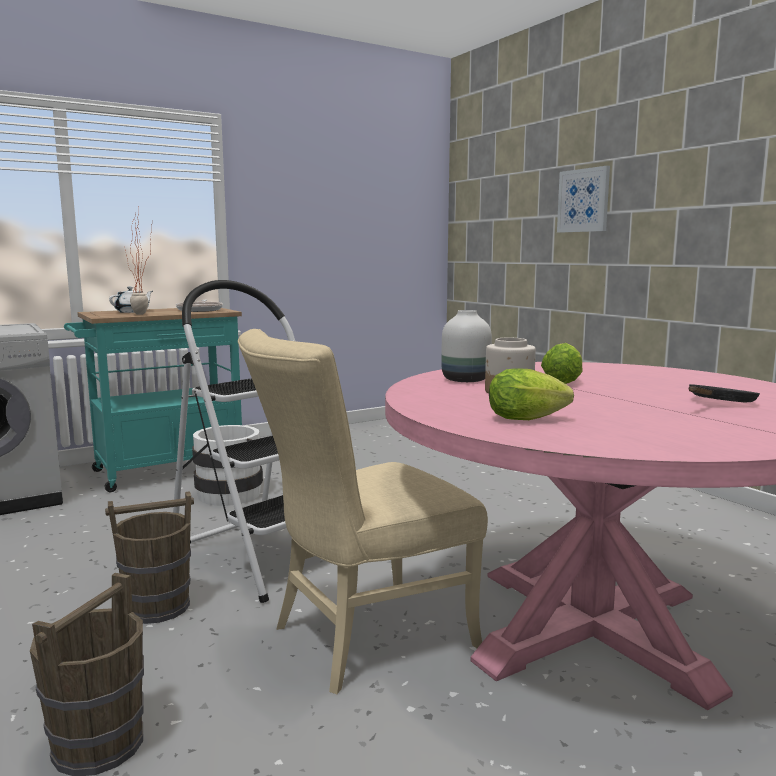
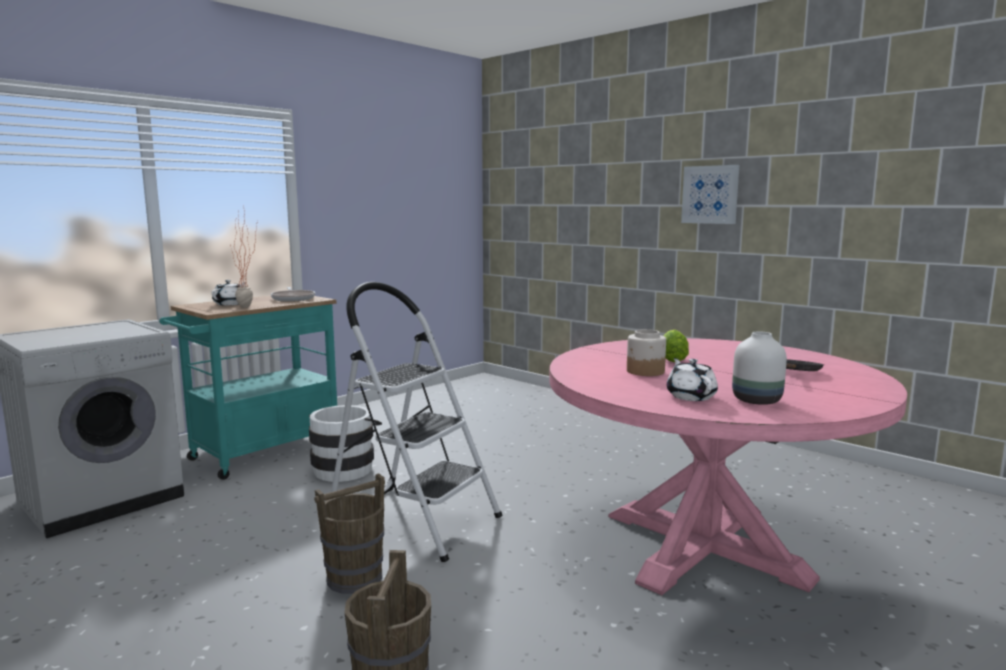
camera: 15 degrees left, 0 degrees up
(362, 637) = (543, 578): beige chair -> none
(464, 380) = (599, 362): white vase -> white vase (756, 401)
(530, 419) = (690, 396): lettuce -> white teapot
(583, 200) = (616, 194): picture -> picture (710, 194)

